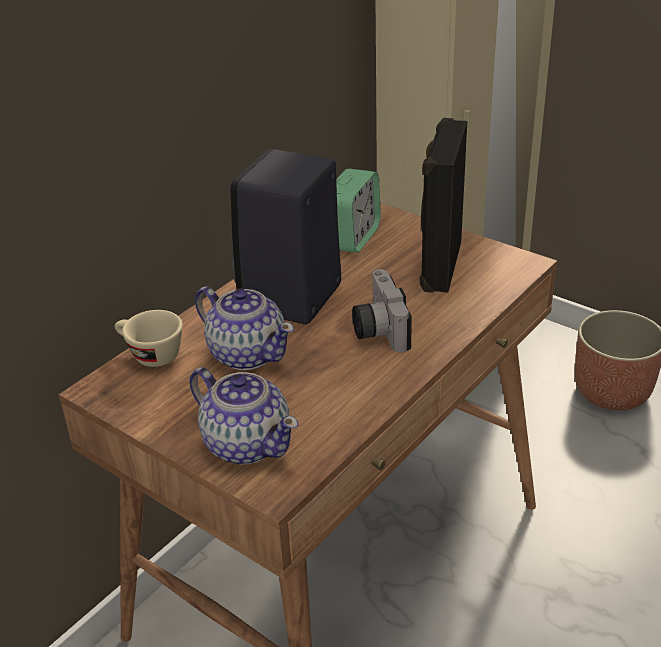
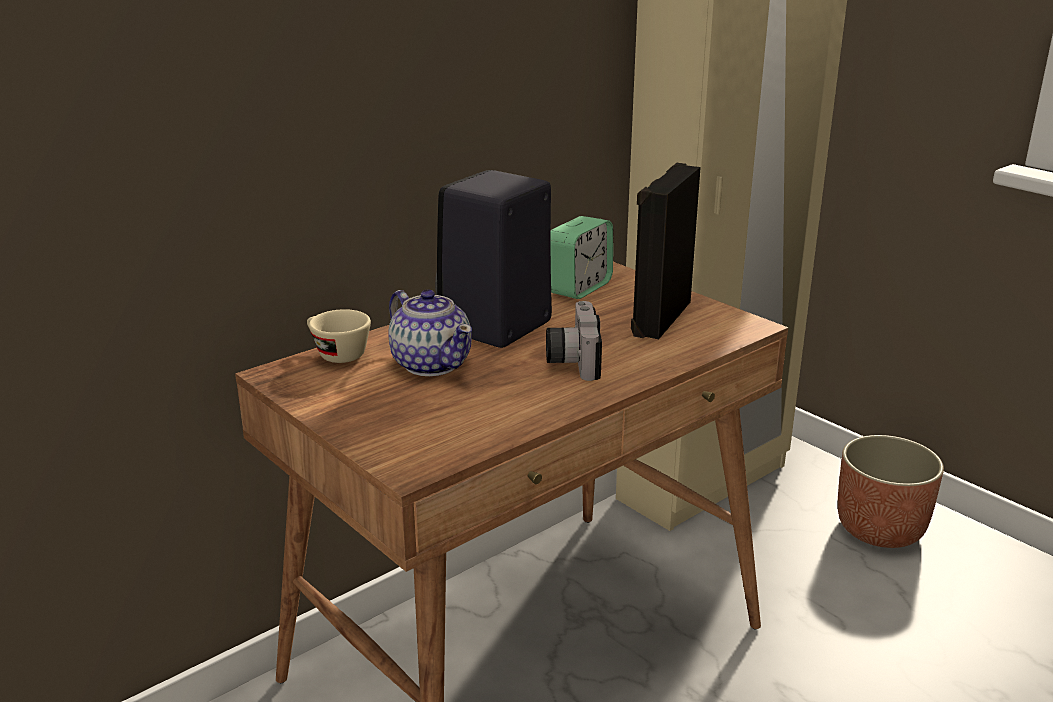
camera: 10 degrees right, 10 degrees down
(247, 443) = (398, 431): teapot -> none

